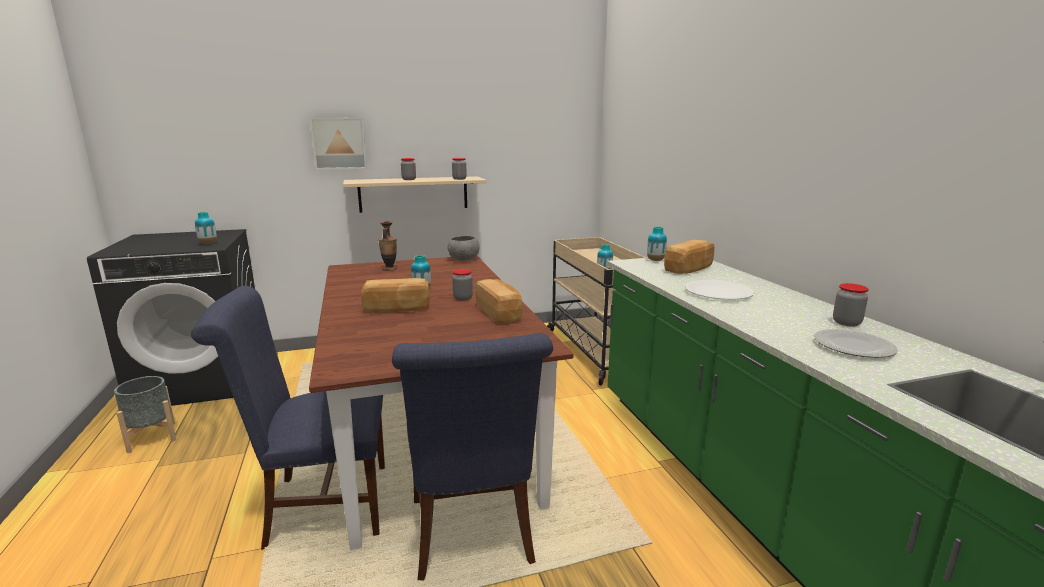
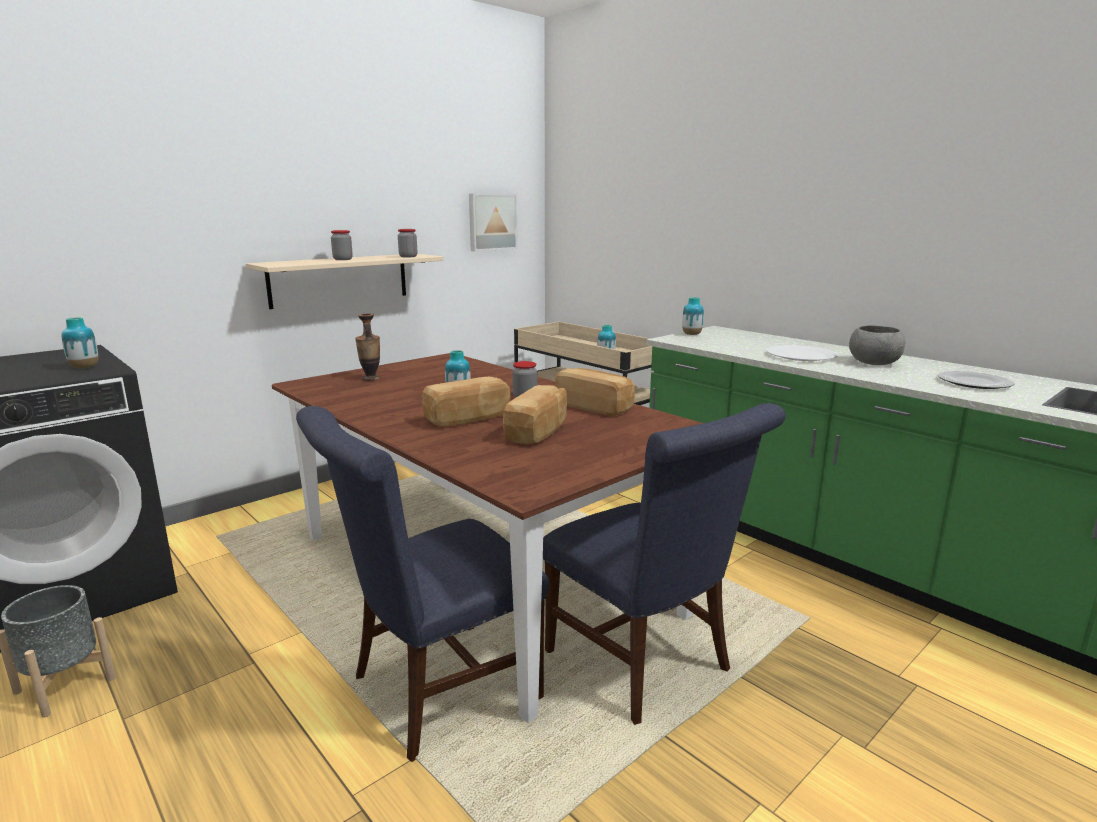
camera: 25 degrees left, 0 degrees up
(339, 143) = (236, 211): picture -> picture (491, 222)
(464, 259) = (447, 358): grey bowl -> grey bowl (873, 363)
(690, 269) = (738, 339): bread -> bread (539, 432)
(846, 323) = (937, 367): jar -> none

